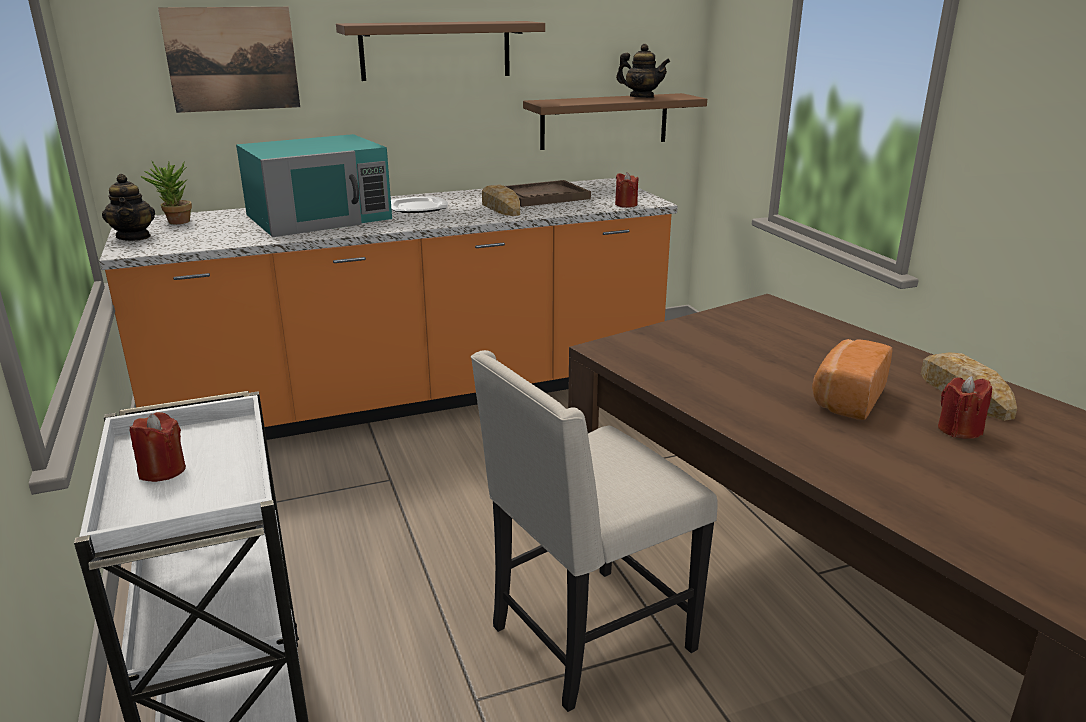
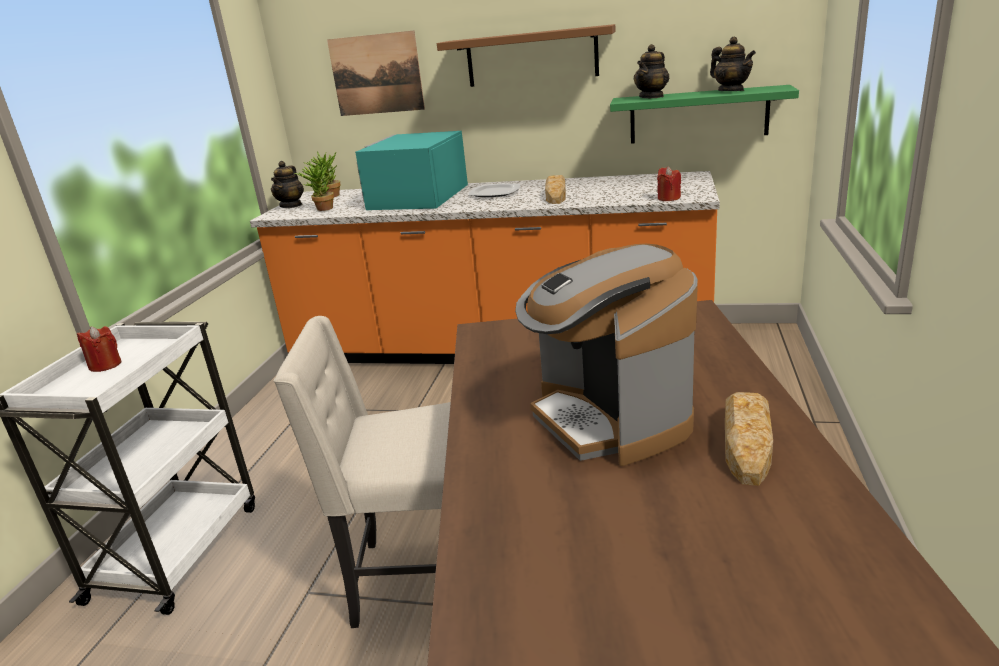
camera: 35 degrees right, 0 degrees up
(198, 238) = (321, 209): none -> potted plant
(320, 217) = (417, 197): turquoise microwave -> turquoise microwave turned 105 degrees clockwise
(543, 196) = (609, 187): brown tray -> none
(570, 100) = (652, 97): none -> teapot
(604, 121) = (698, 115): brown shelf -> green shelf
(846, 398) = (609, 419): bread -> coffee machine
(959, 430) = (672, 480): red candle -> none

